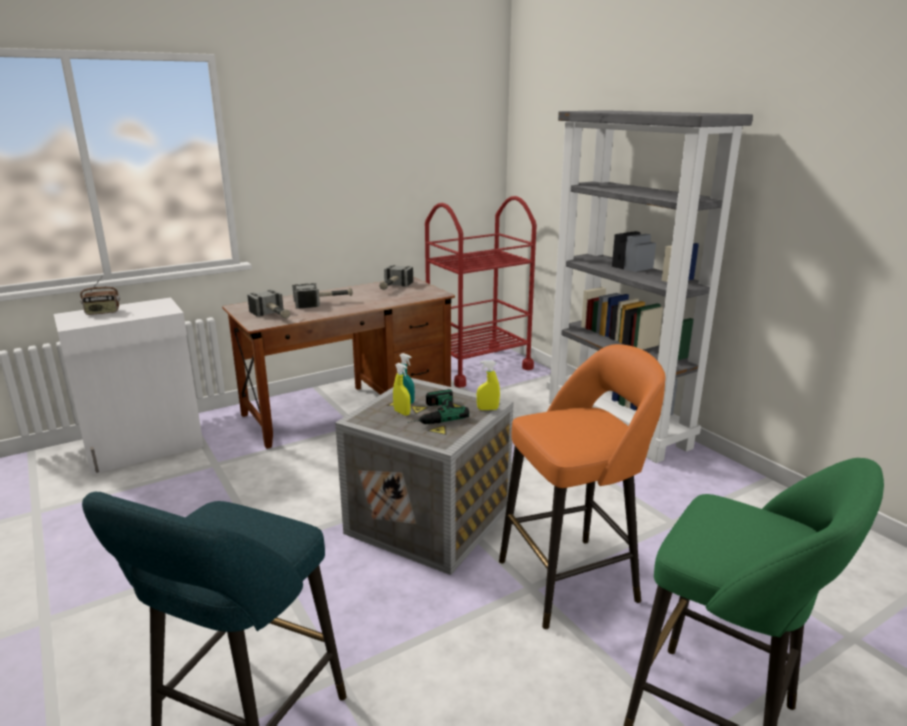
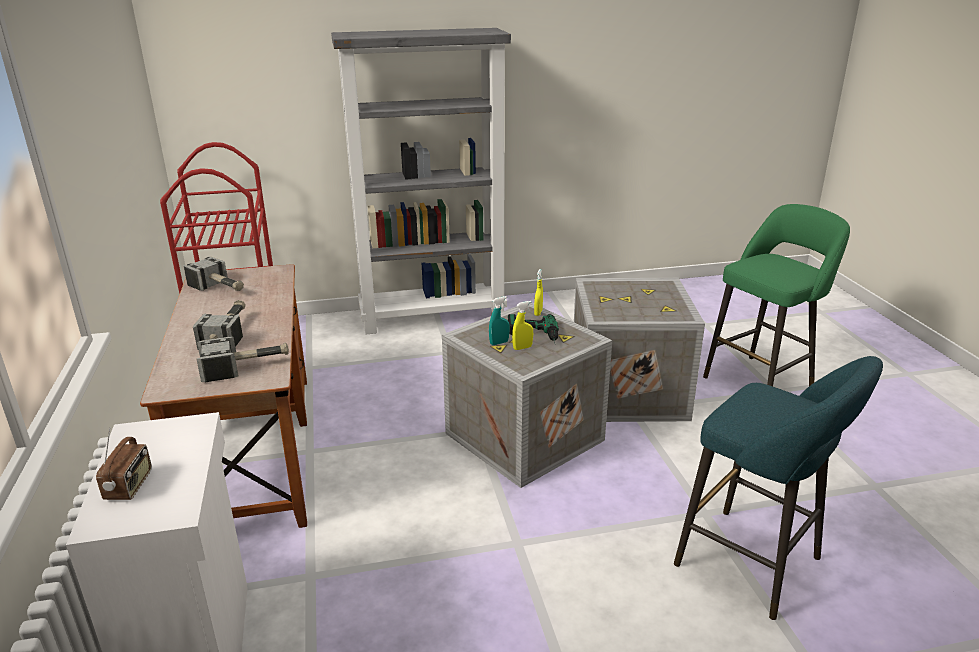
camera: 70 degrees left, 5 degrees up
(571, 580) = (629, 391): orange stool -> crate

